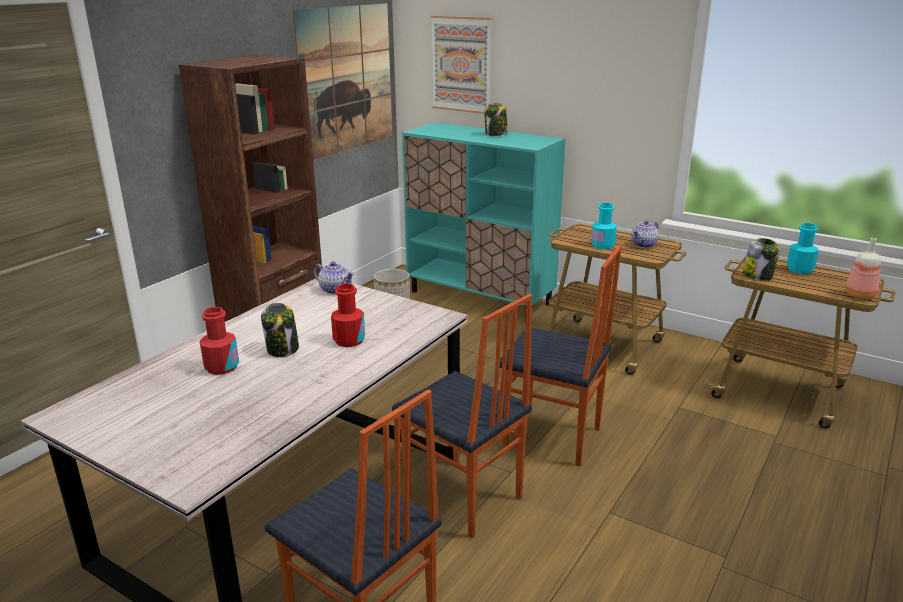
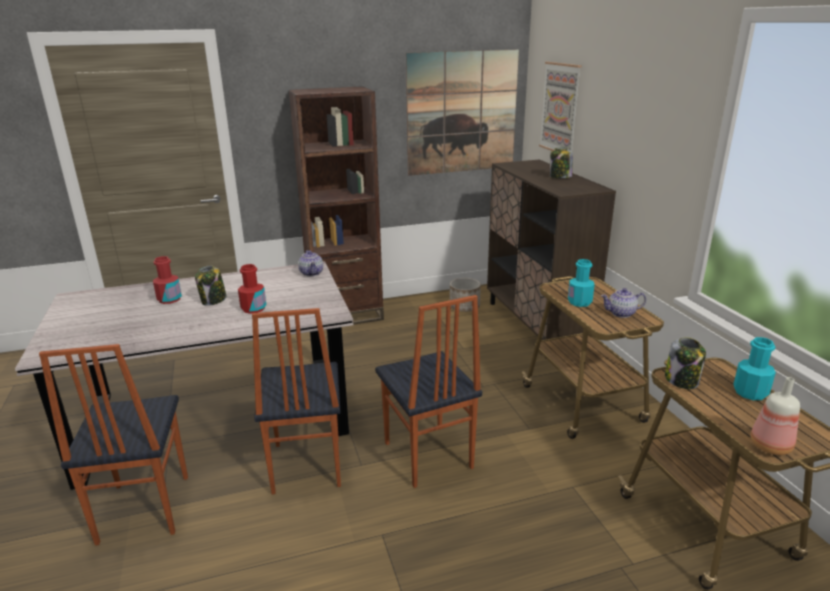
camera: 40 degrees right, 0 degrees up
(480, 298) = (536, 325): turquoise cabinet -> brown cabinet

